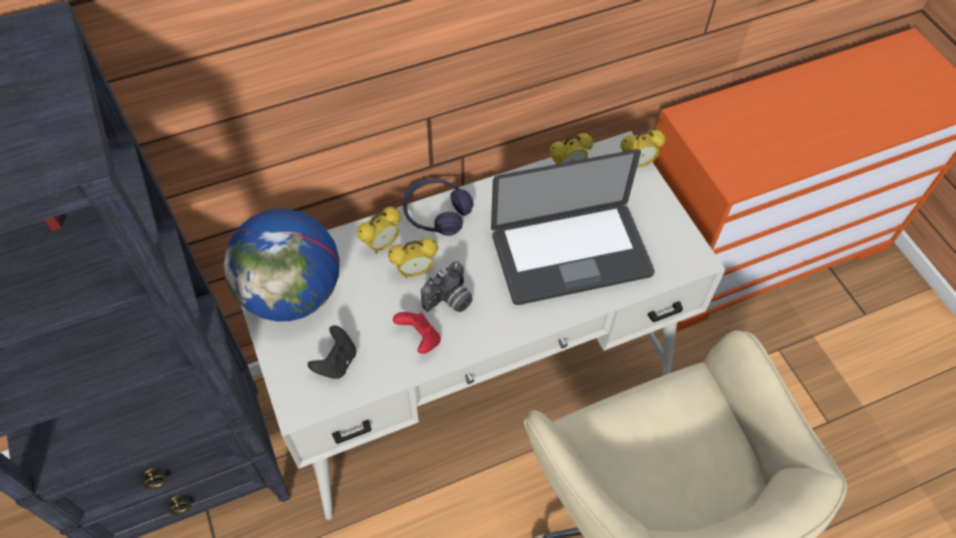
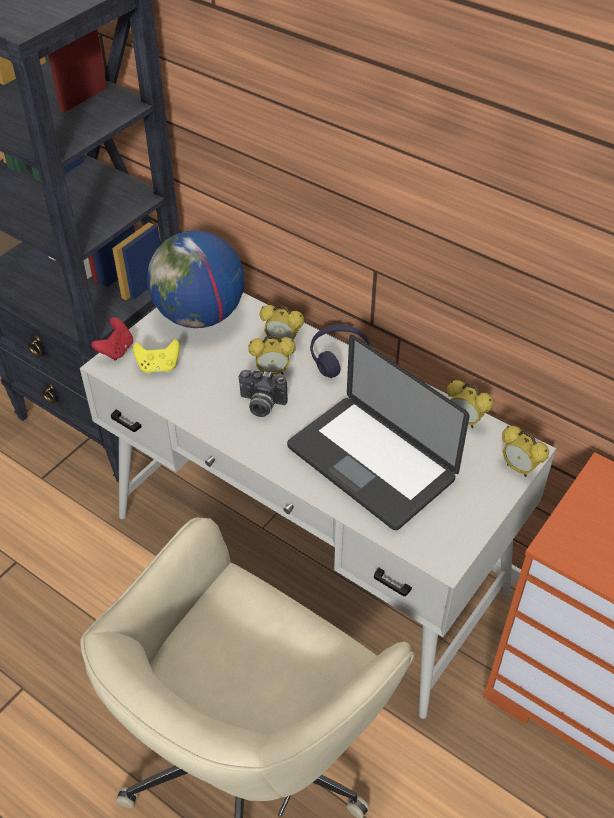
camera: 60 degrees right, 10 degrees down
(336, 362) = (158, 366): black game controller -> yellow game controller
(415, 271) = (272, 372): alarm clock -> alarm clock turned 45 degrees counterclockwise
(420, 339) = (212, 403): red game controller -> red game controller (116, 350)

